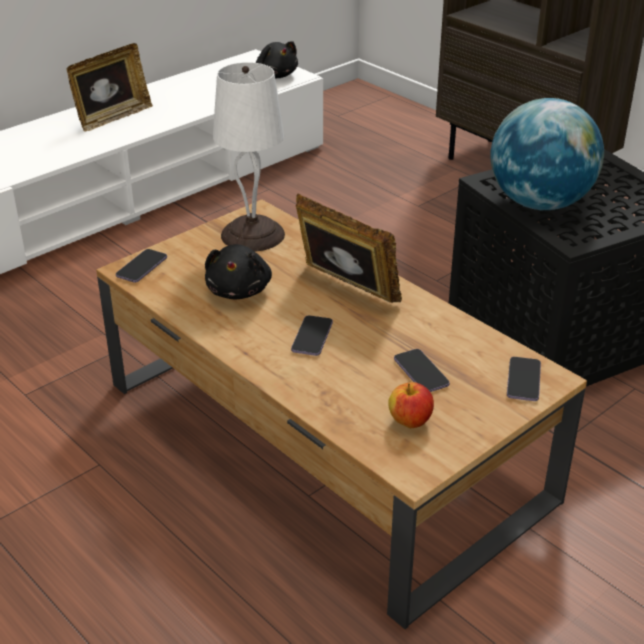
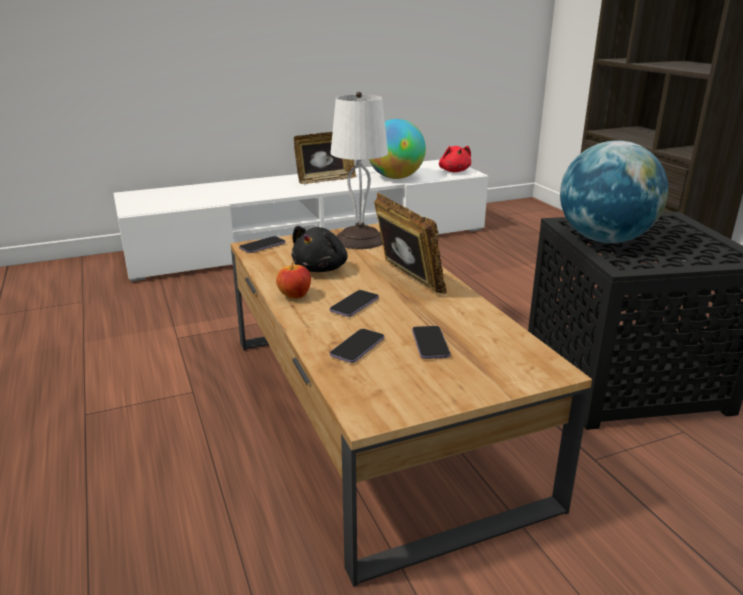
camera: 20 degrees right, 10 degrees down
(206, 99) = (396, 178): none -> globe
(275, 75) = (454, 171): black plush toy -> red plush toy
(410, 421) = (394, 377): apple -> apple (294, 296)
(523, 380) = (525, 367): phone -> phone (357, 347)

